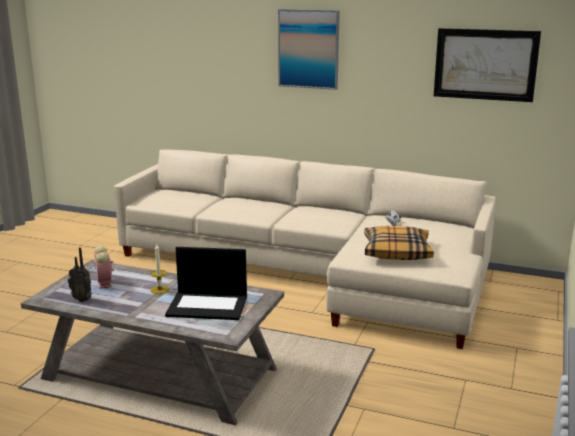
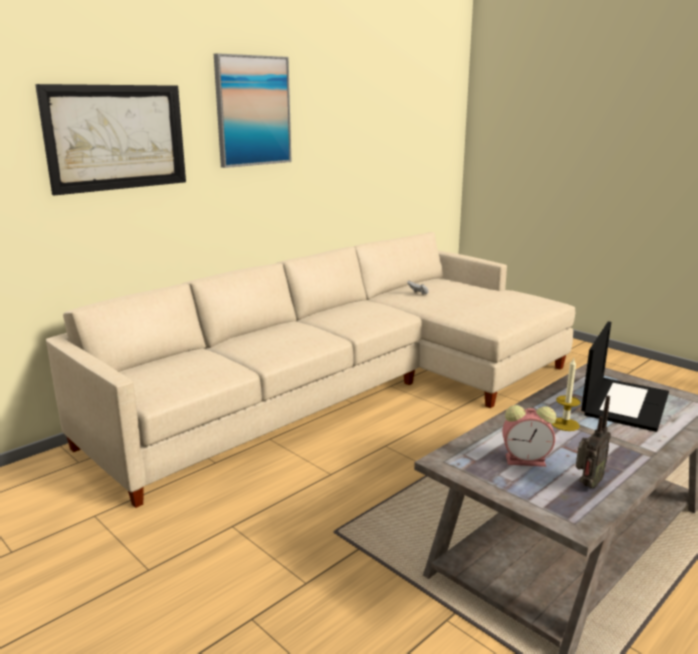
camera: 65 degrees left, 0 degrees up
(397, 252) = (496, 306): pillow -> none
(485, 64) = (406, 116): picture -> picture (116, 137)

